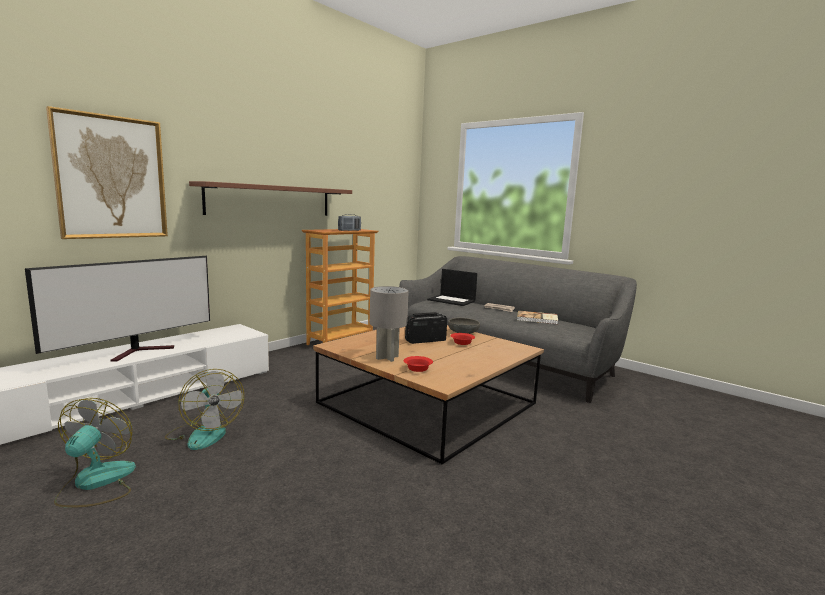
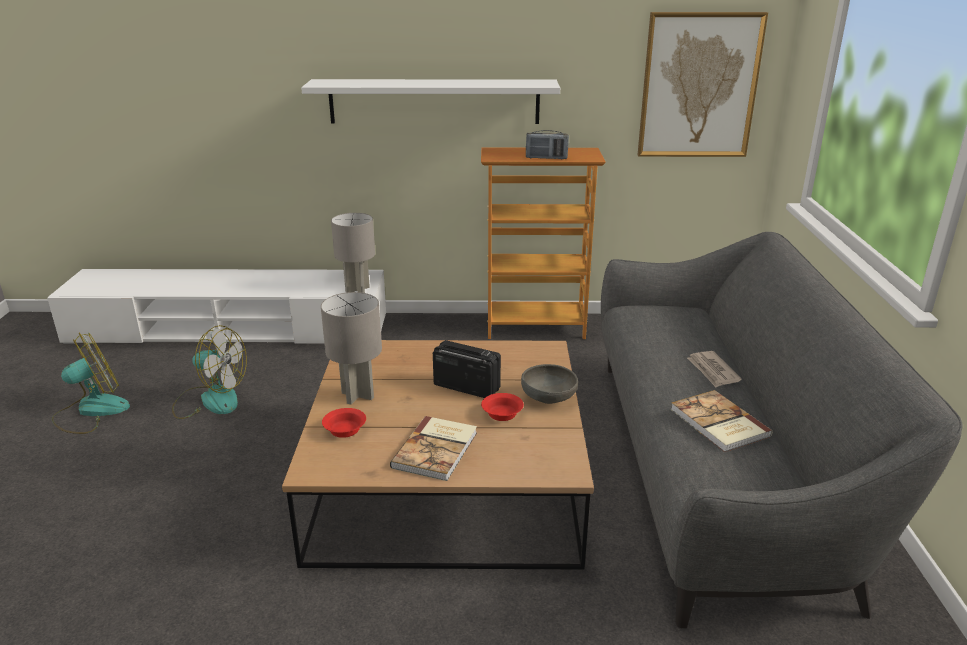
camera: 50 degrees right, 15 degrees up
(111, 177) = (222, 80): picture -> picture (699, 86)
(141, 351) = (238, 284): television -> none
(204, 433) = (210, 400): fan -> fan turned 90 degrees counterclockwise
(247, 333) = (358, 290): none -> grey table lamp
(271, 200) = (434, 101): brown shelf -> white shelf
(452, 300) = (677, 322): laptop -> none
(471, 359) = (437, 450): none -> book

